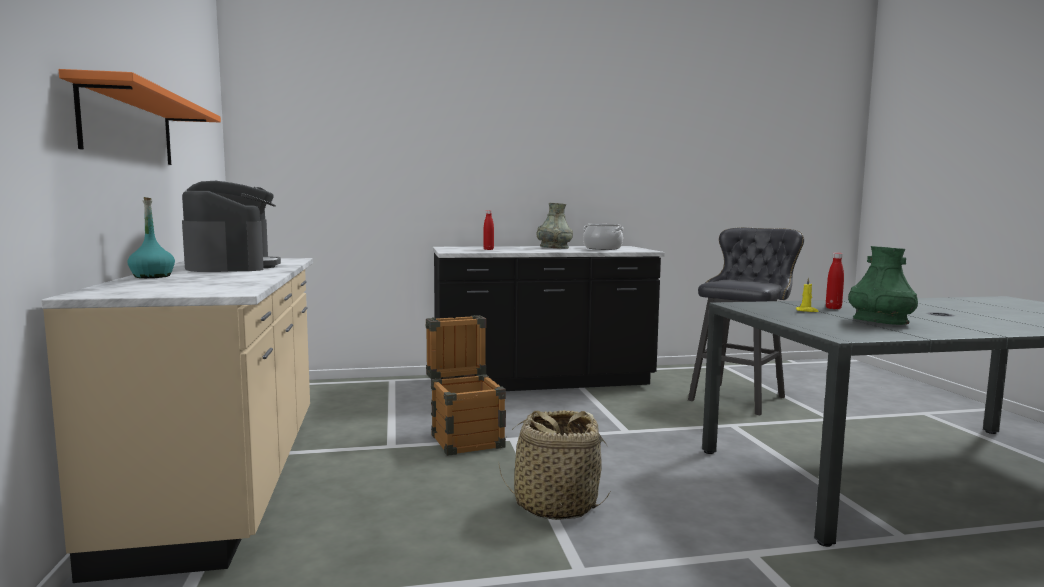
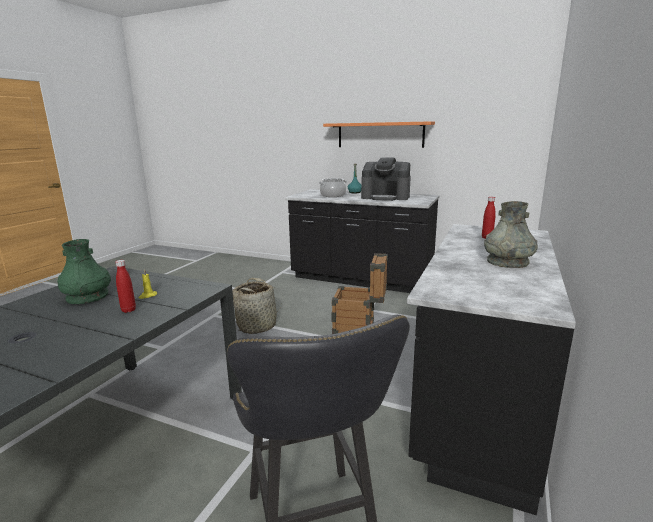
camera: 125 degrees right, 10 degrees up
(227, 482) = (361, 280): beige counter -> black counter
(603, 248) = (489, 281): cooking pot -> cooking pot (333, 195)

